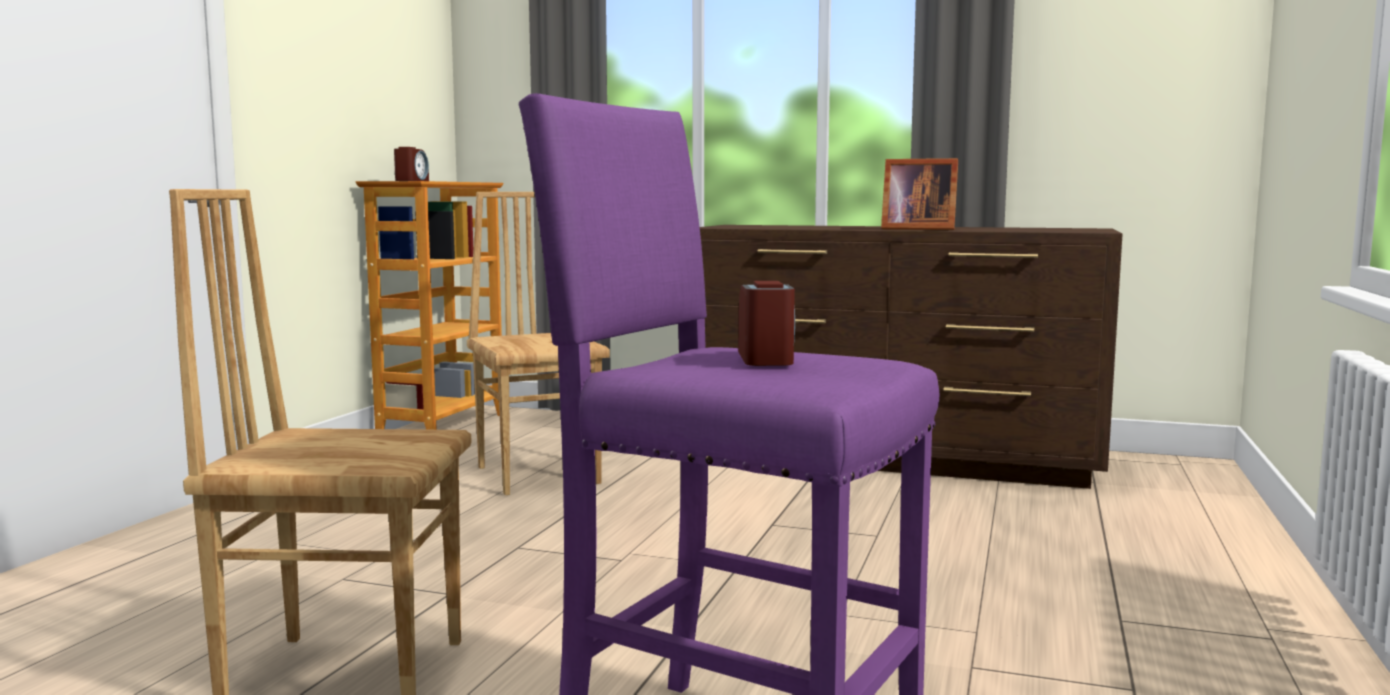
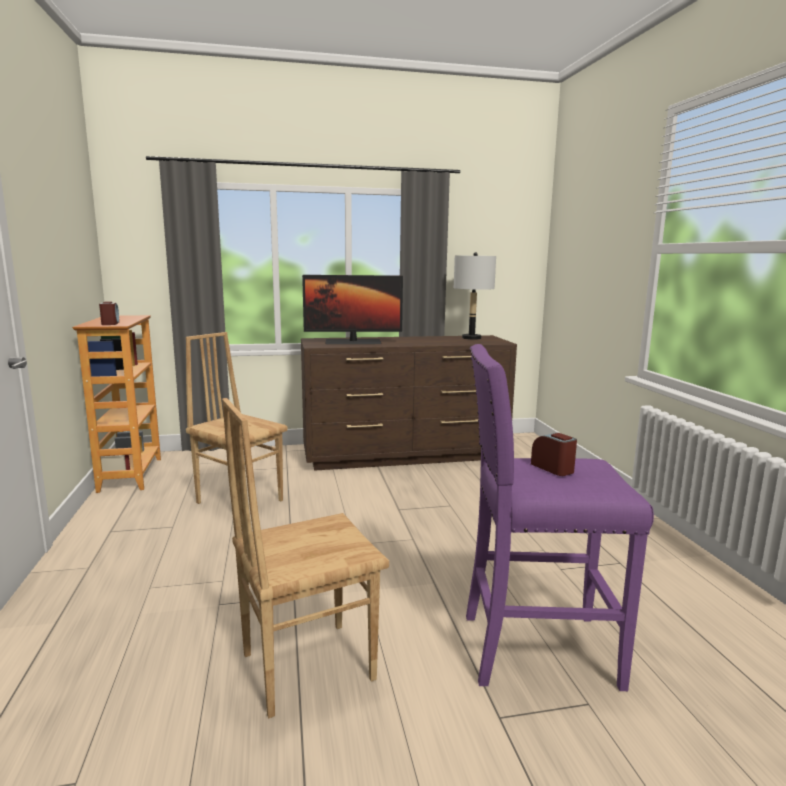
camera: 30 degrees left, 5 degrees up
(793, 226) = (353, 342): none -> monitor
(915, 229) = (422, 343): picture frame -> none
(1046, 228) = (471, 338): none -> grey table lamp

